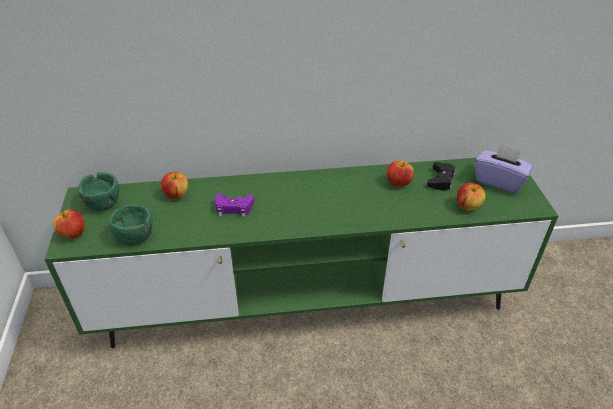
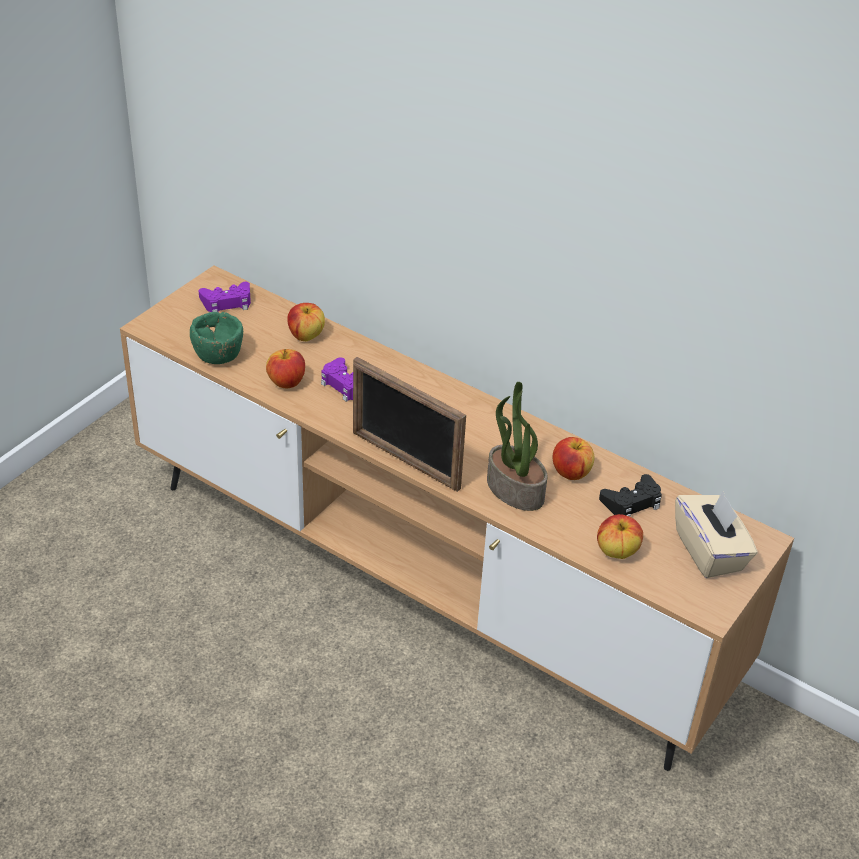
camera: 40 degrees right, 0 degrees up
(73, 234) = (167, 318): apple -> apple (286, 382)
(103, 203) = (227, 302): green bowl -> purple game controller
(306, 302) = (423, 586): green tv stand -> brown tv stand
(317, 228) = (405, 460): none -> picture frame
(386, 208) = (513, 490): none -> potted plant
(499, 181) = (710, 551): purple tissue box -> beige tissue box

